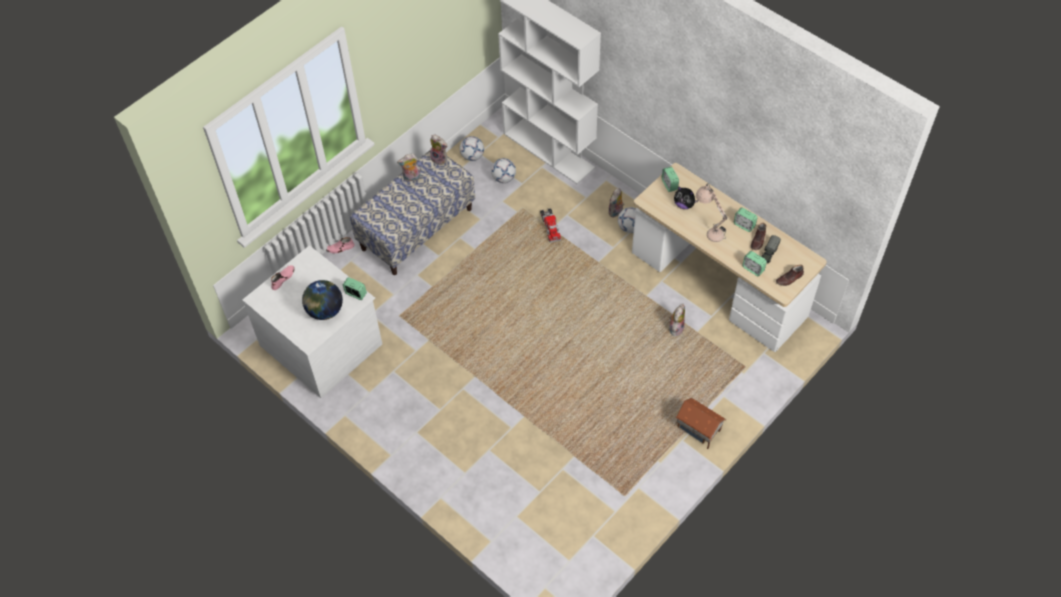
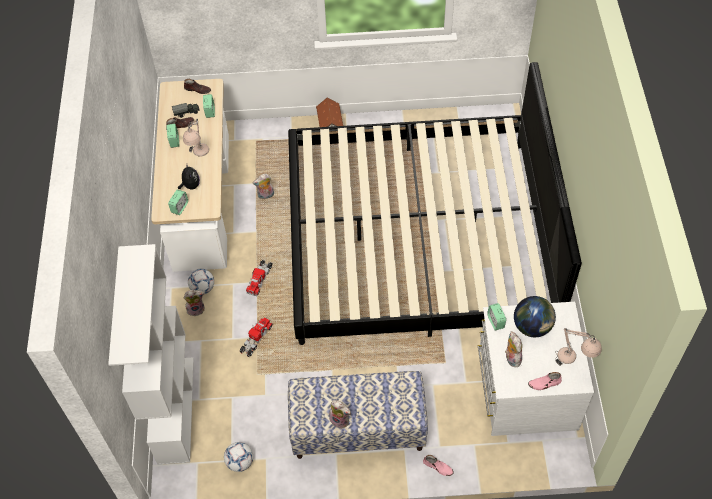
camera: 135 degrees left, 0 degrees up
(272, 308) = (573, 363): none -> beige table lamp
(440, 158) = (298, 418): plush toy -> plush toy (511, 358)
(504, 178) = (240, 415): football -> none
(515, 393) = (418, 238): none -> bed
(598, 265) = (259, 279): none -> toy truck

